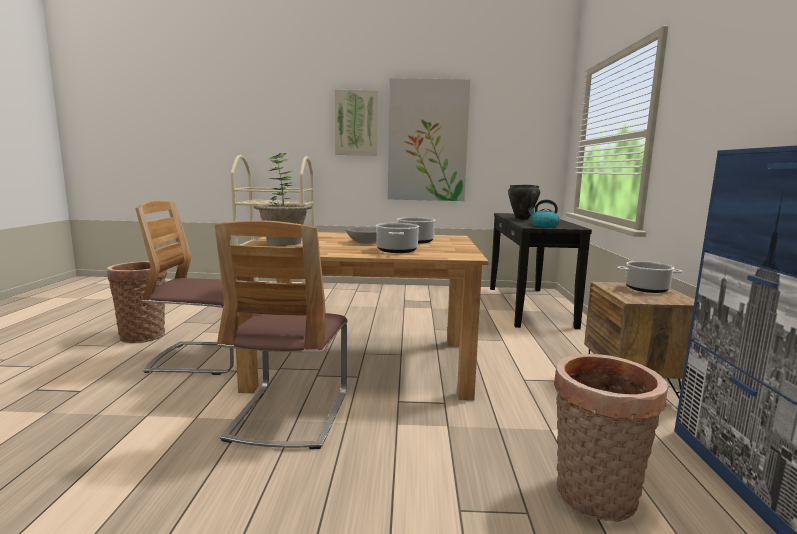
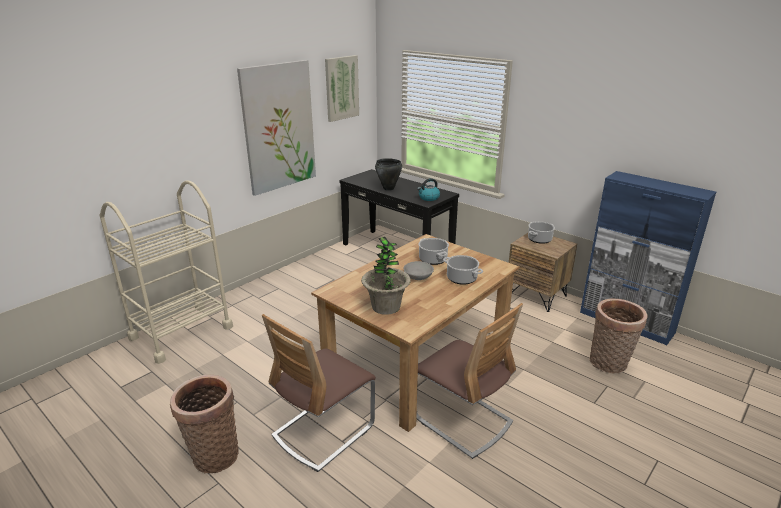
camera: 50 degrees left, 15 degrees up
(356, 123) = (211, 123): picture -> picture (341, 88)

